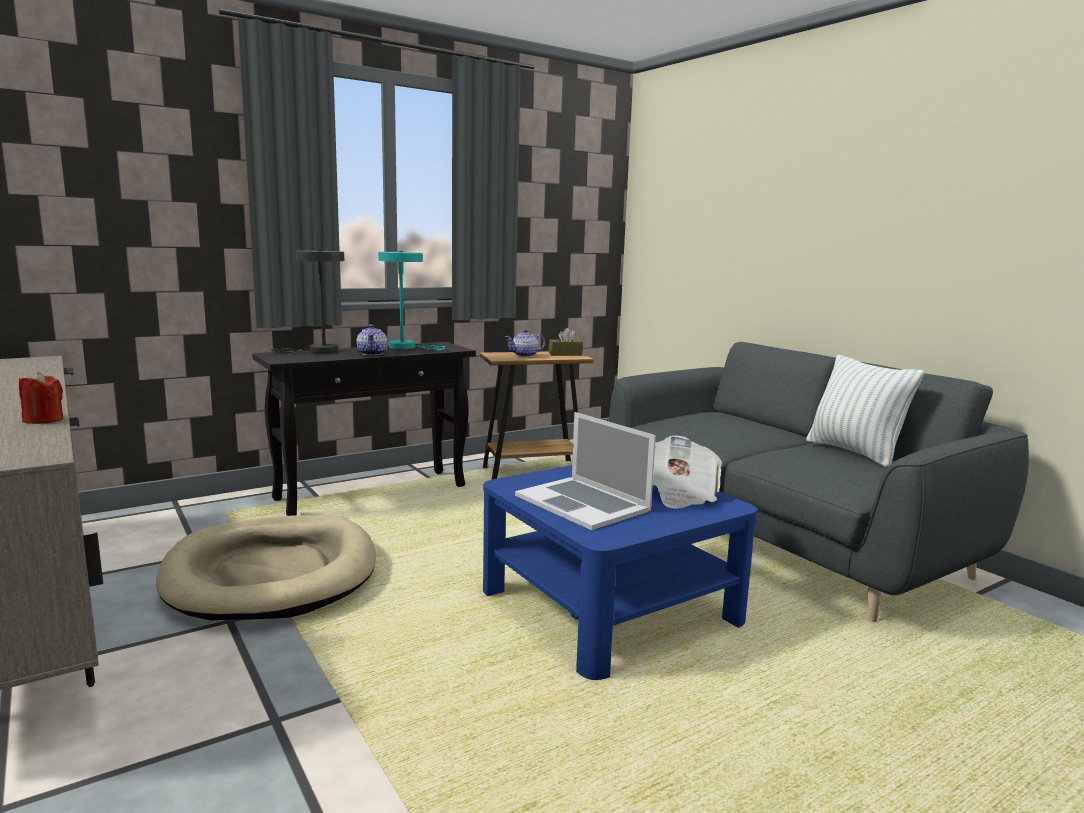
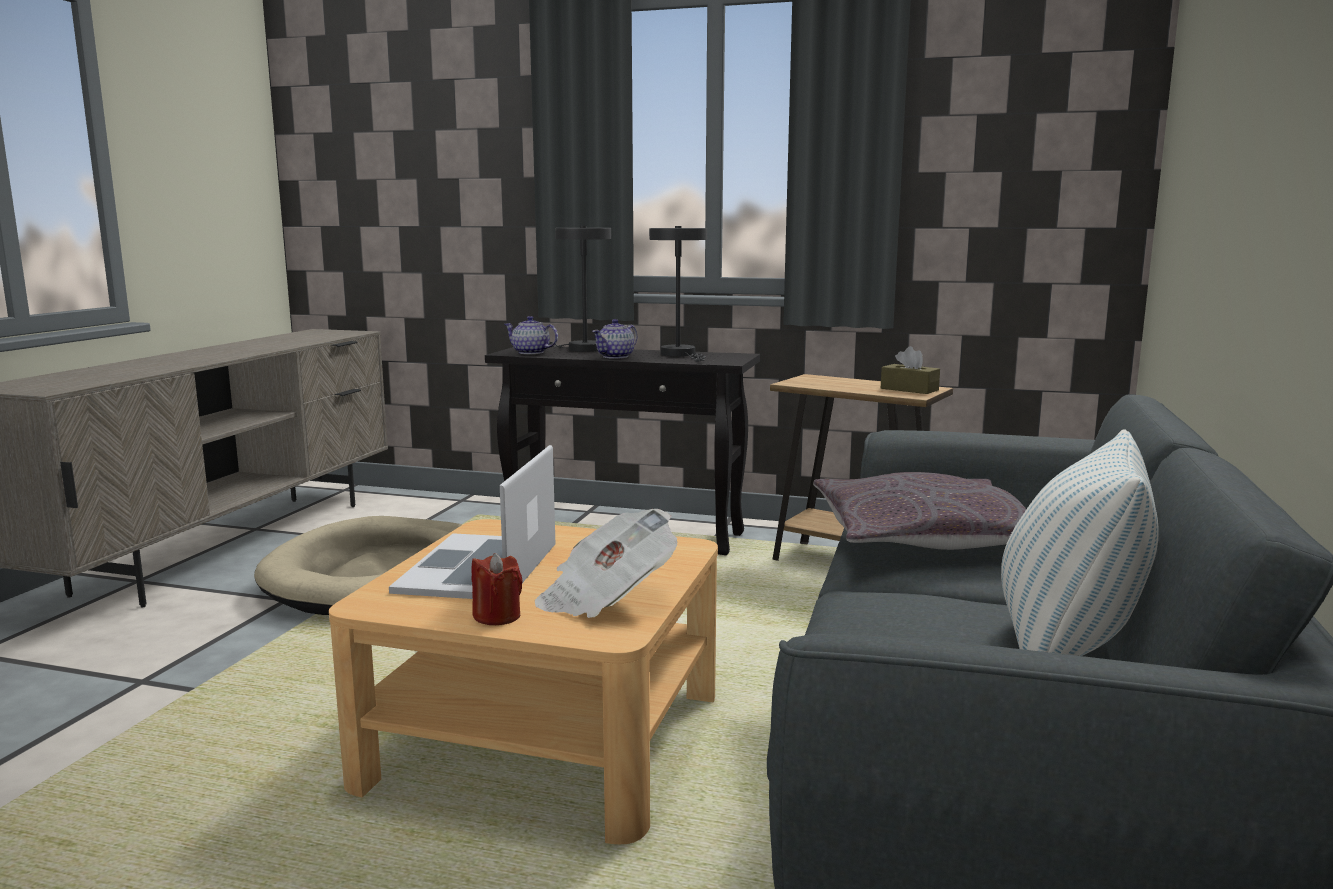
camera: 50 degrees right, 0 degrees up
(43, 420) = (155, 370): red candle -> red candle (497, 616)
(407, 347) = (681, 354): turquoise table lamp -> grey table lamp
(525, 355) = (844, 384): teapot -> teapot (531, 352)
(611, 606) = (546, 739): blue coffee table -> beige coffee table
(705, 428) = (924, 537): none -> grey pillow

